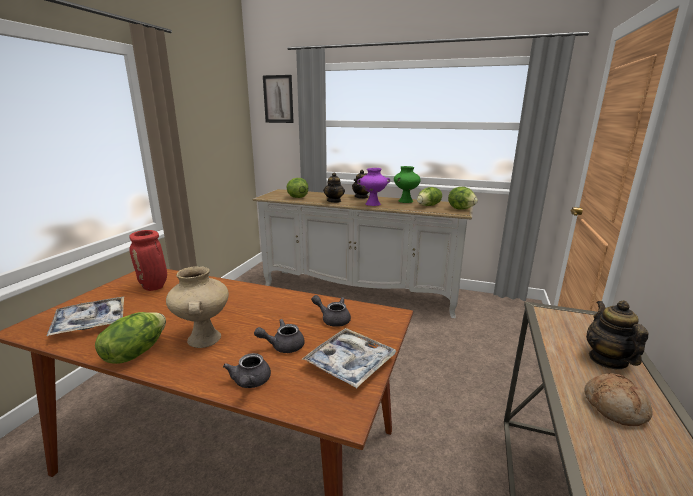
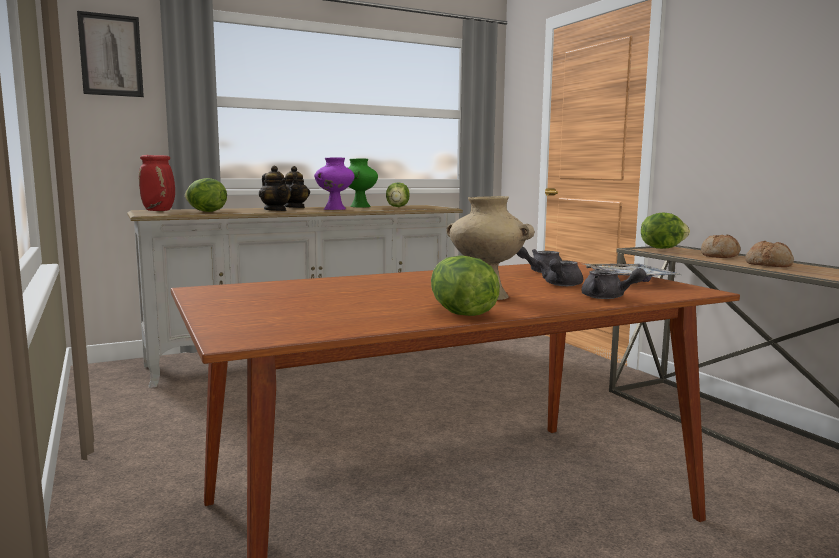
camera: 45 degrees left, 10 degrees down
(90, 322) = (315, 317): tray -> none
(154, 287) = (276, 292): red vase -> red vase (159, 210)
(461, 209) = (435, 206): lettuce -> lettuce (661, 248)
(607, 360) = (720, 256): teapot -> bread

